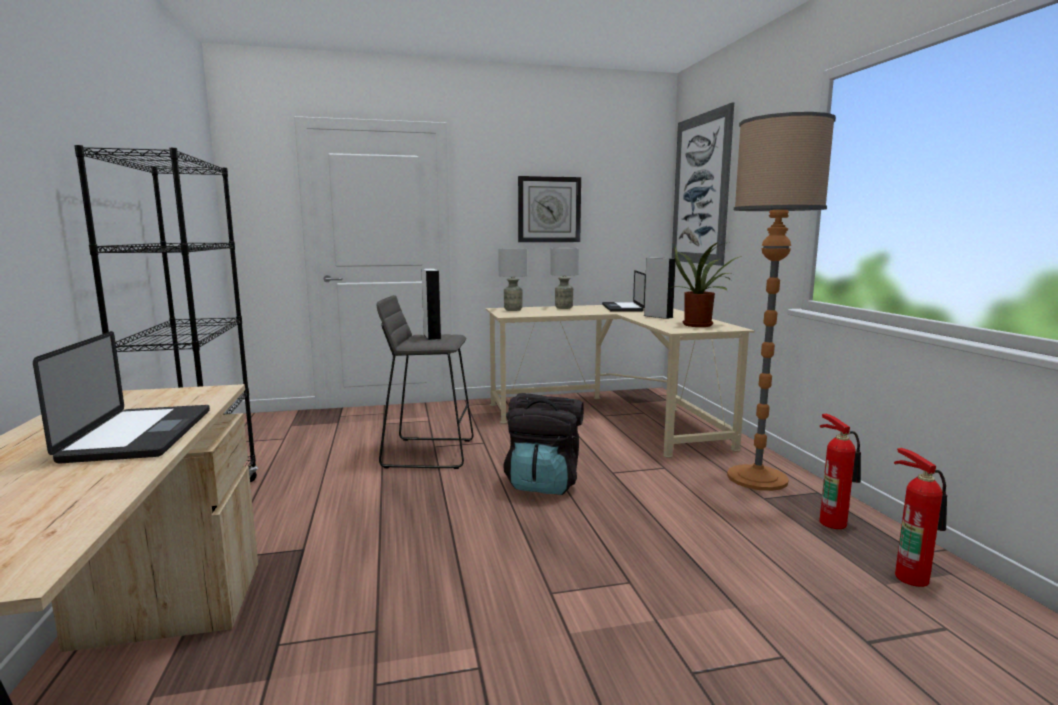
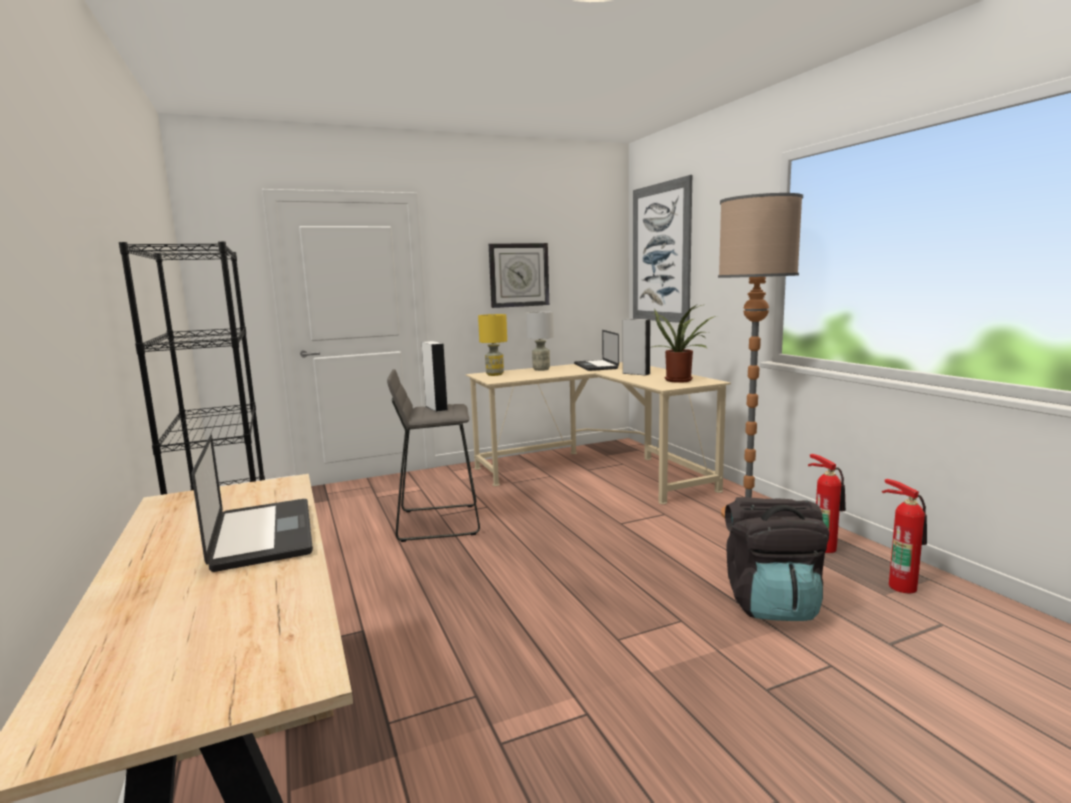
camera: 10 degrees left, 0 degrees up
(513, 310) = (495, 374): grey table lamp -> yellow table lamp
(544, 483) = (563, 540): black backpack -> black backpack (771, 603)

